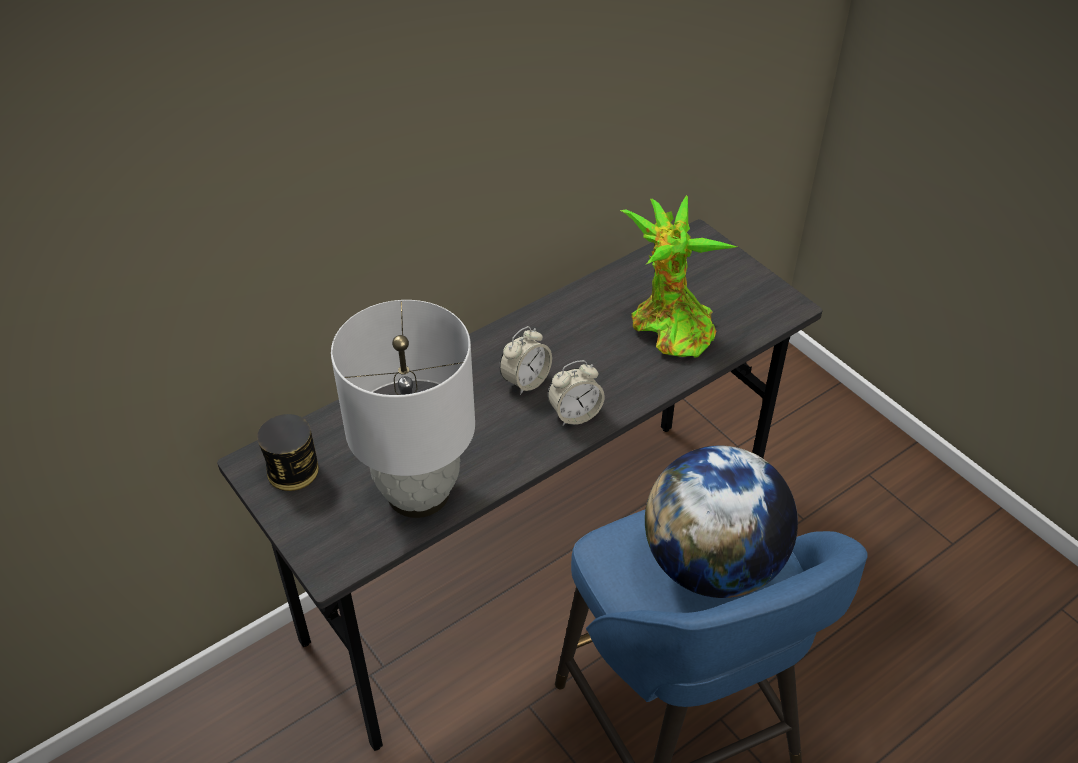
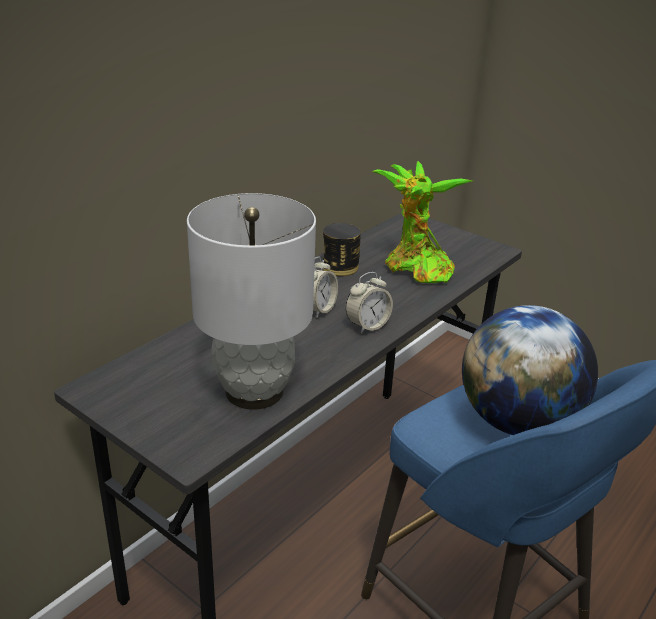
camera: 15 degrees left, 15 degrees down
(293, 471) = (131, 389): can -> can (340, 267)

